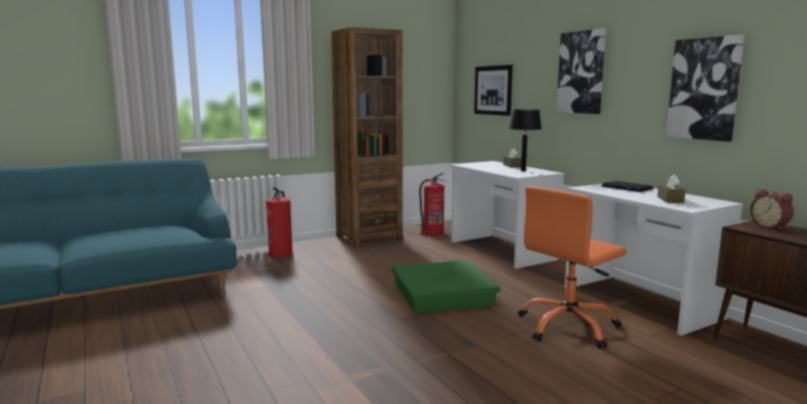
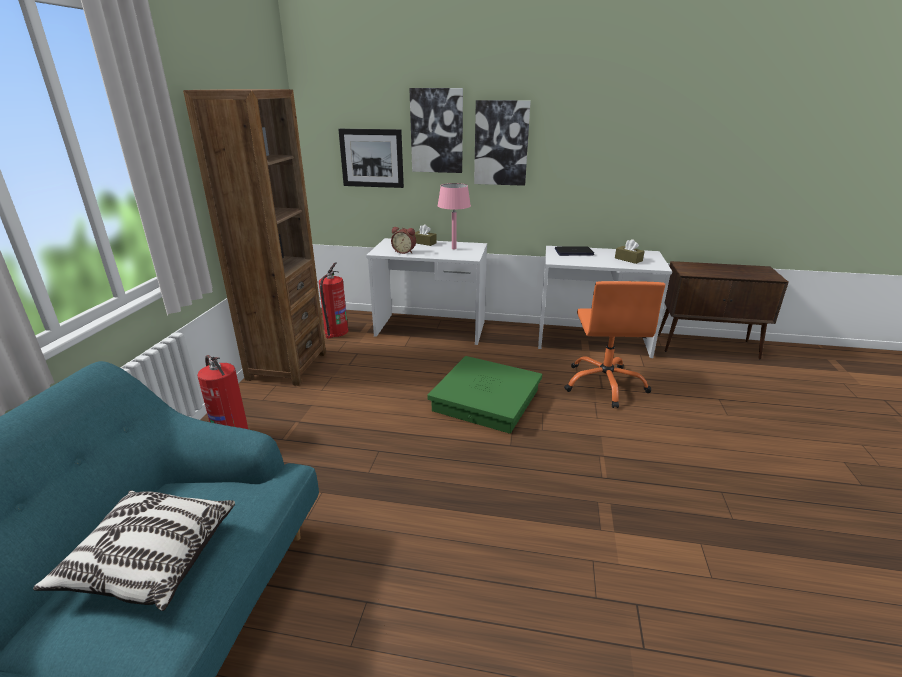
camera: 50 degrees left, 15 degrees up
(124, 234) = (150, 560): none -> pillow
(523, 171) = (454, 248): black table lamp -> pink table lamp
(704, 89) = (630, 163): picture -> picture (437, 131)
(770, 226) = (691, 267): alarm clock -> alarm clock (404, 251)

